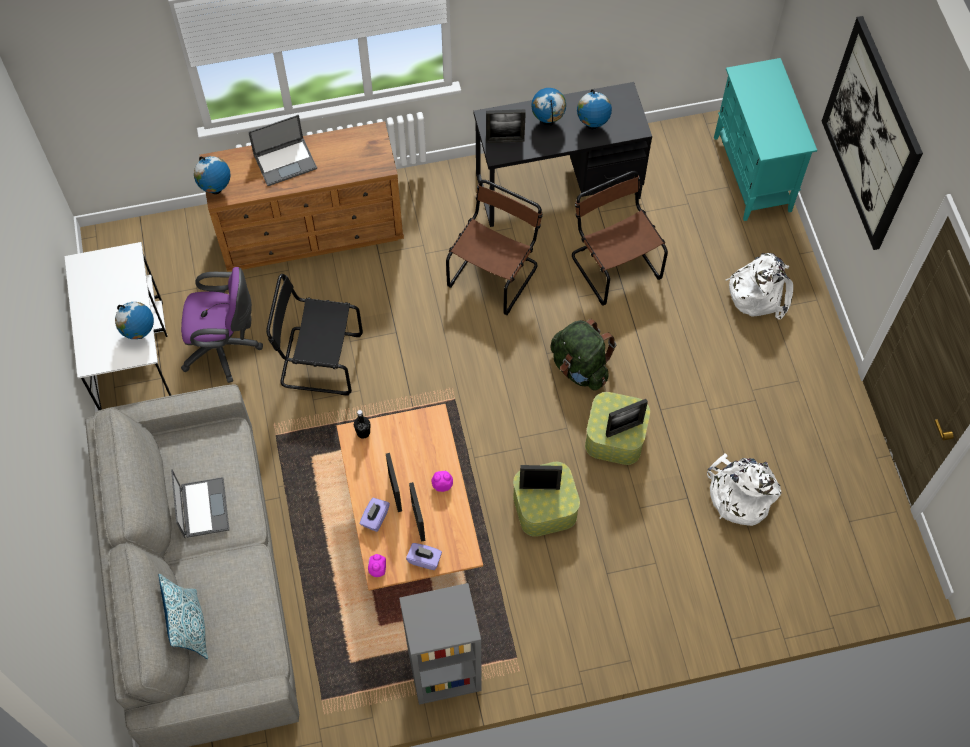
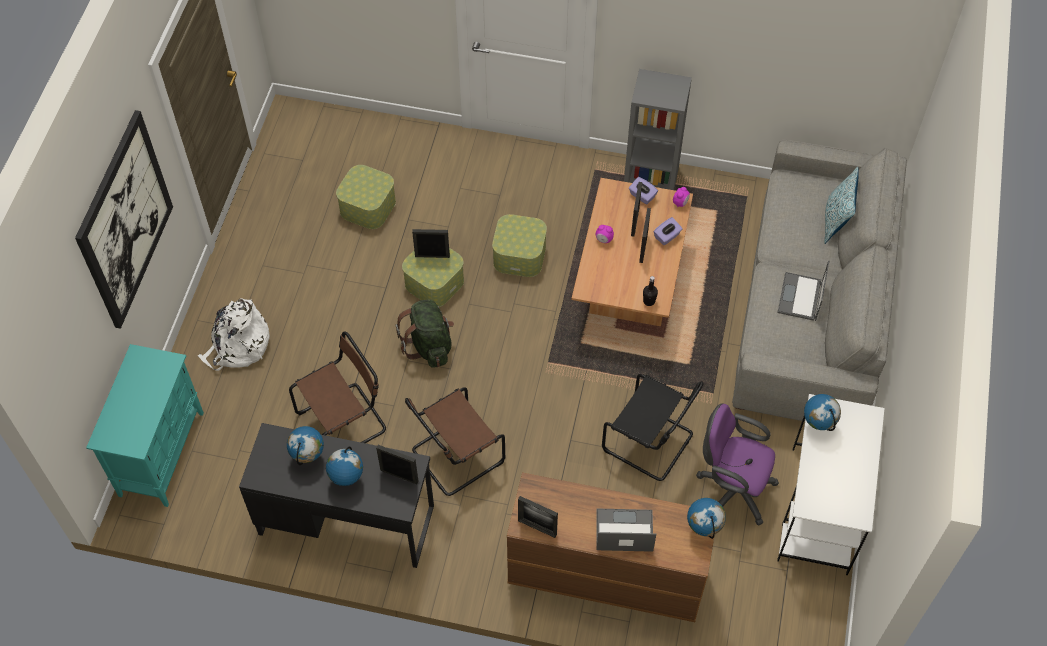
camera: 155 degrees left, 5 degrees down
(539, 487) = (523, 241): picture frame -> picture frame (537, 527)
(613, 265) = (345, 421): brown chair -> brown chair turned 120 degrees counterclockwise
(739, 494) = (368, 206): white backpack -> storage box

